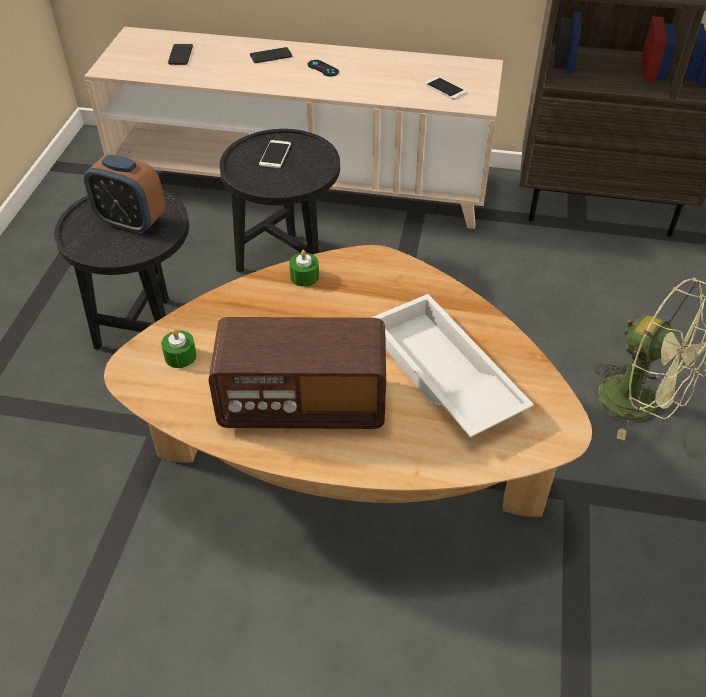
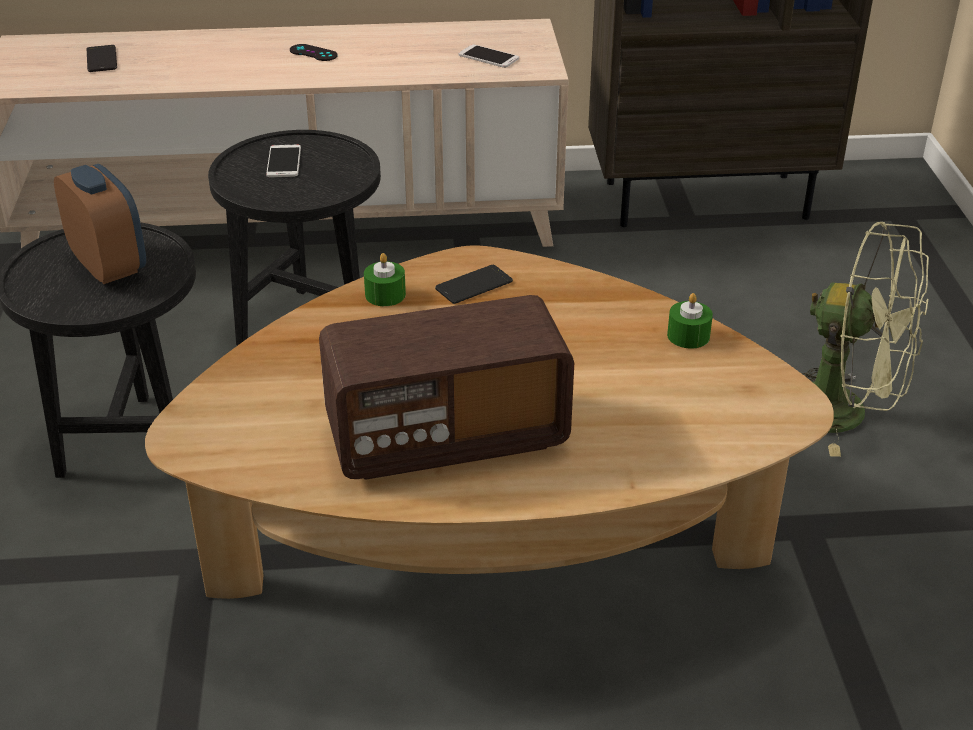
camera: 15 degrees left, 10 degrees down
(131, 222) = (109, 266): alarm clock -> alarm clock turned 135 degrees counterclockwise
(180, 356) = (250, 412): green candle -> green candle (688, 336)
(271, 56) = (234, 47): phone -> phone (474, 285)
(442, 375) = (617, 374): white tray -> none

